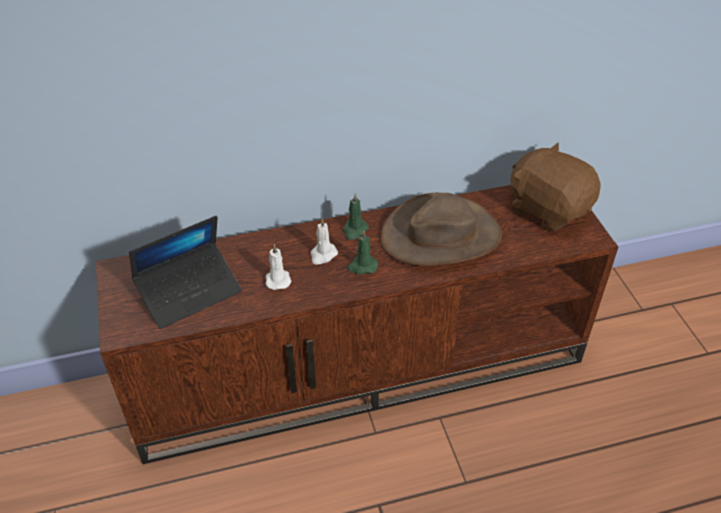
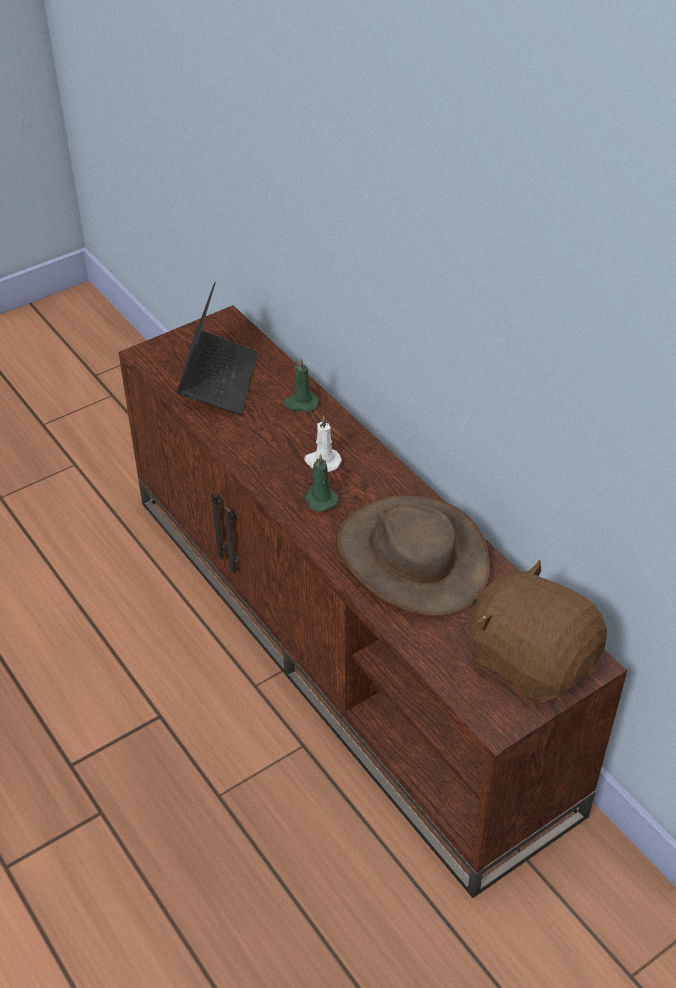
camera: 70 degrees right, 0 degrees up
(189, 292) = (218, 380): laptop -> laptop turned 120 degrees counterclockwise
(277, 279) = (266, 437): white candle -> none
(354, 230) = (378, 476): green candle -> green candle (300, 403)
(548, 209) = (531, 660): brown plush toy -> brown plush toy turned 75 degrees counterclockwise

